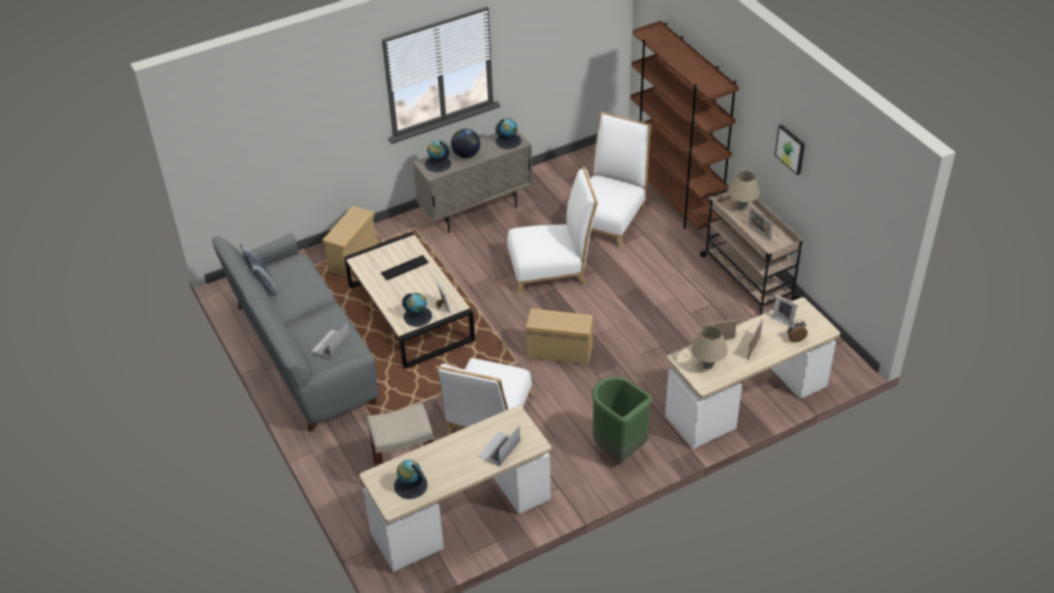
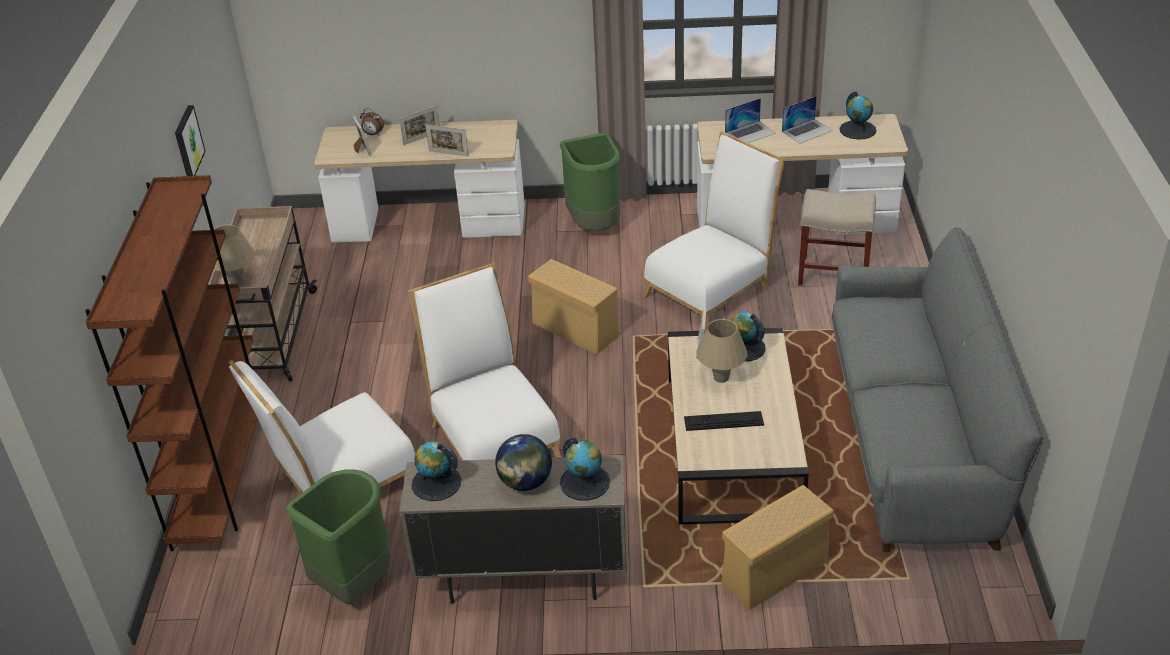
camera: 150 degrees left, 5 degrees down
(262, 285) = (961, 441): pillow -> none
(331, 344) = (884, 321): laptop -> laptop (807, 131)
(551, 268) = (492, 436): white chair -> white chair turned 45 degrees clockwise
(555, 182) = (354, 583): none -> green trash can
(707, 365) = (482, 138): beige table lamp -> beige table lamp (721, 378)
(759, 232) = (259, 247): picture frame -> none

